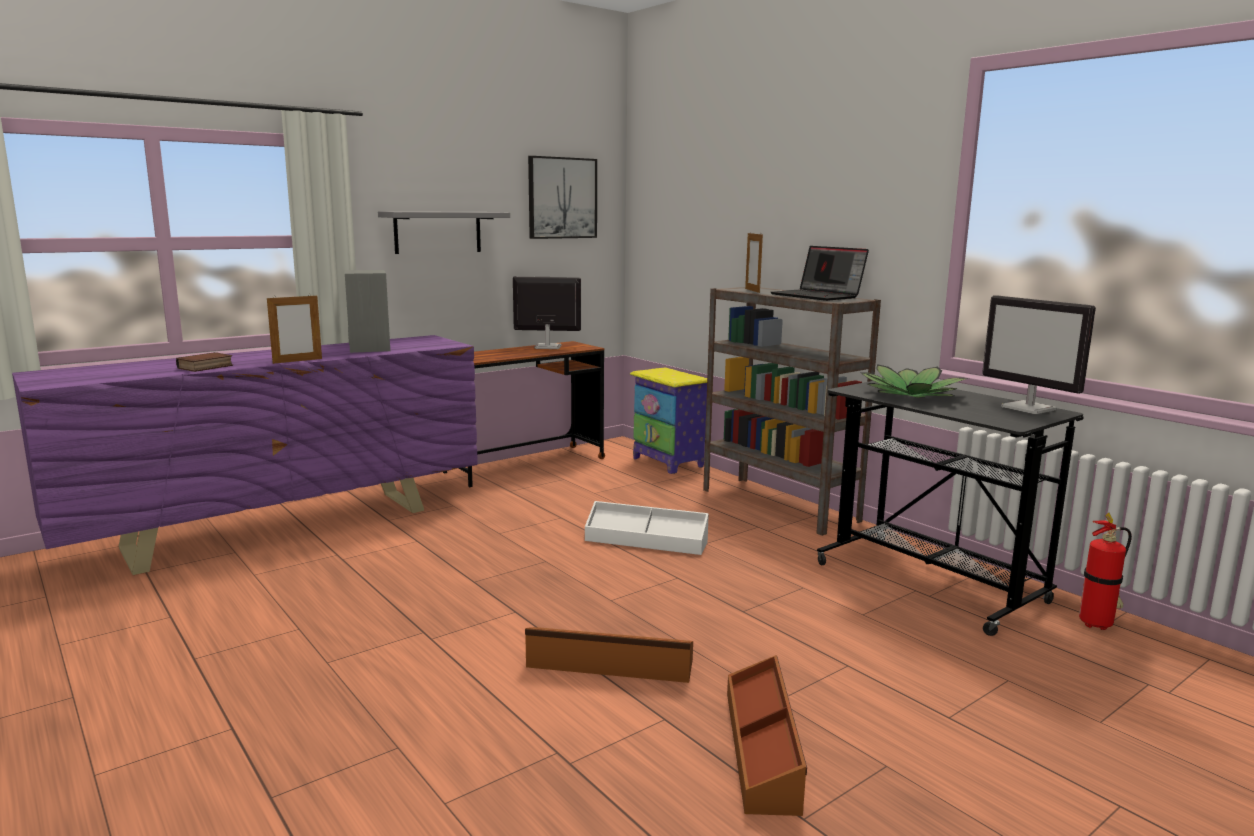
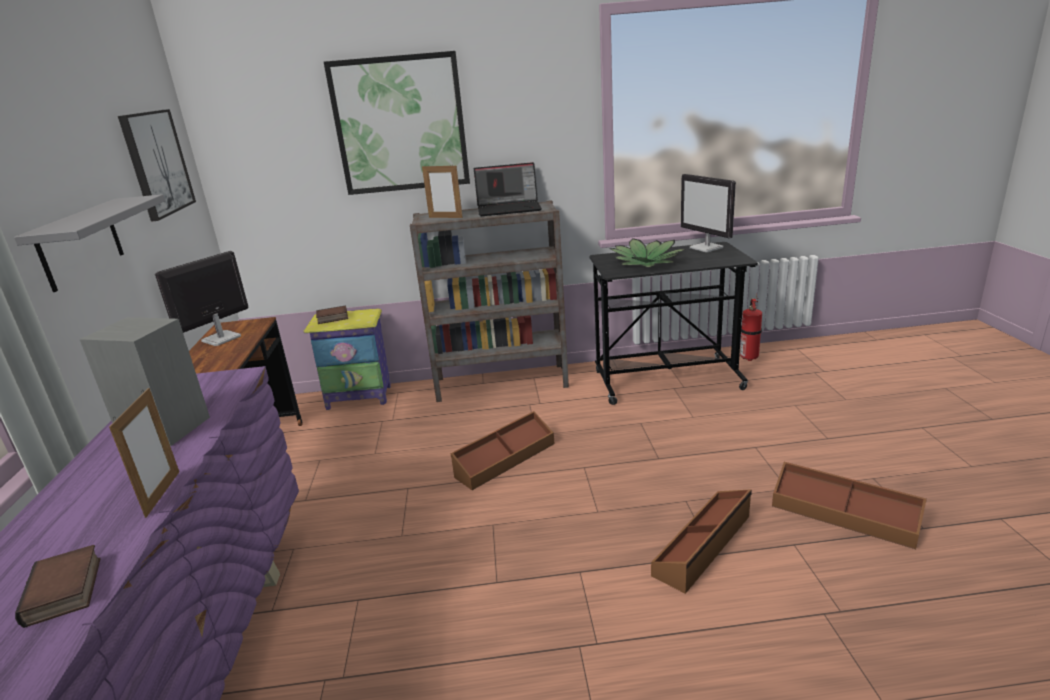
camera: 55 degrees left, 10 degrees up
(646, 541) = (505, 459): white storage box -> brown storage box
(663, 372) = (332, 318): none -> book
(759, 191) = (400, 124): none -> picture
(1029, 408) = (707, 248): monitor -> monitor turned 60 degrees clockwise

